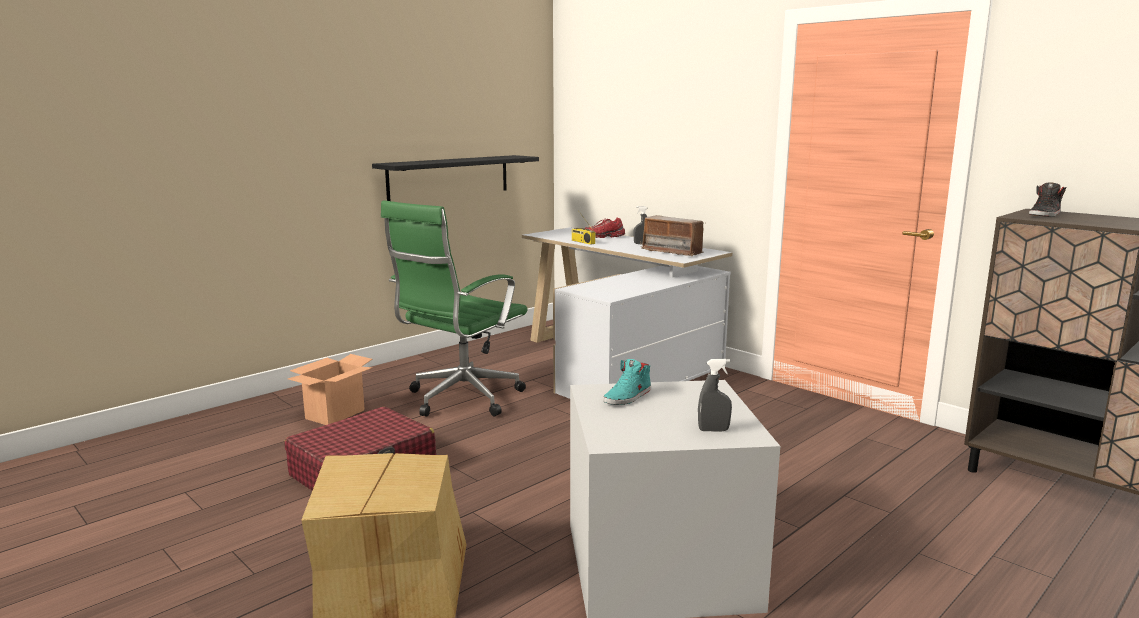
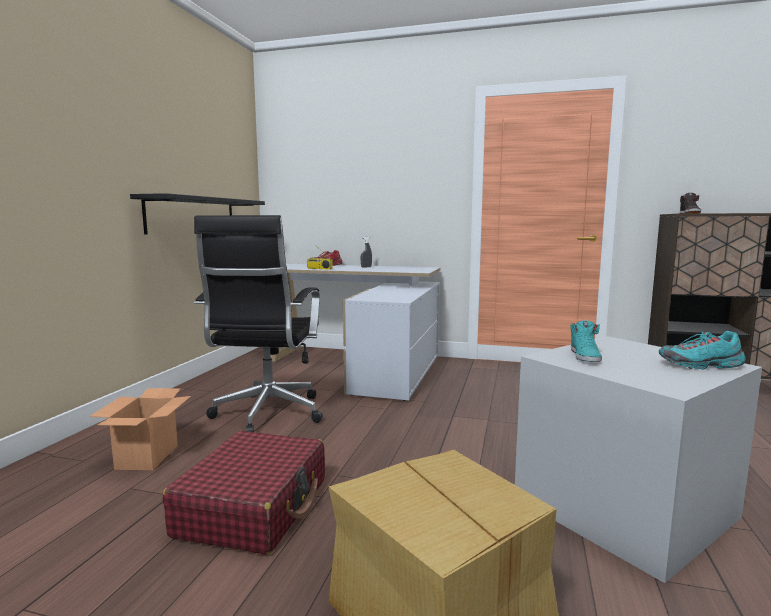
camera: 30 degrees left, 5 degrees down
(460, 399) = (267, 415): green office chair -> black office chair
(672, 252) = (402, 269): radio -> none
(713, 430) = (700, 365): grey spray bottle -> turquoise shoe

